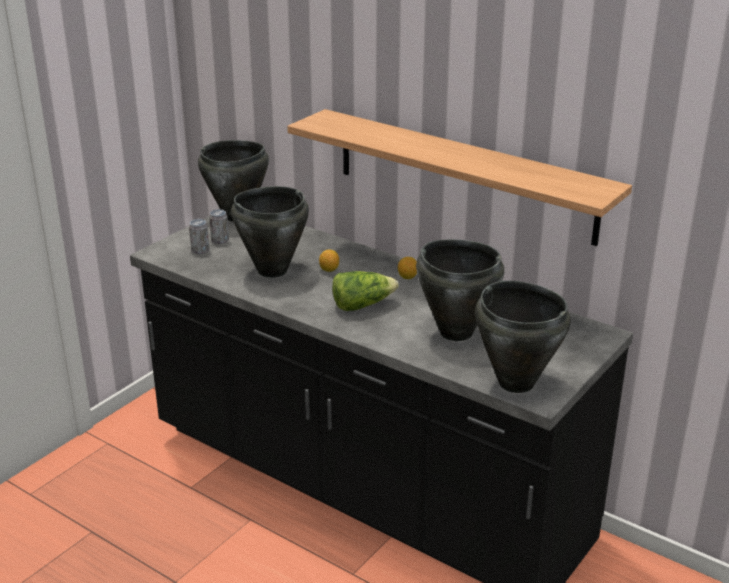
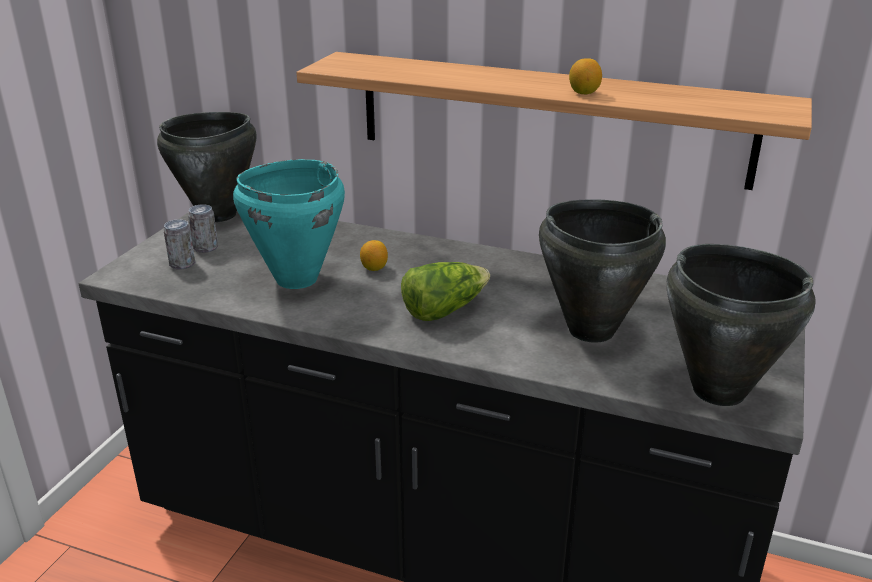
camera: 15 degrees left, 0 degrees up
(271, 270) = (295, 279): black cooking pot -> turquoise cooking pot
(407, 277) = (482, 265): lemon -> lemon (583, 93)

